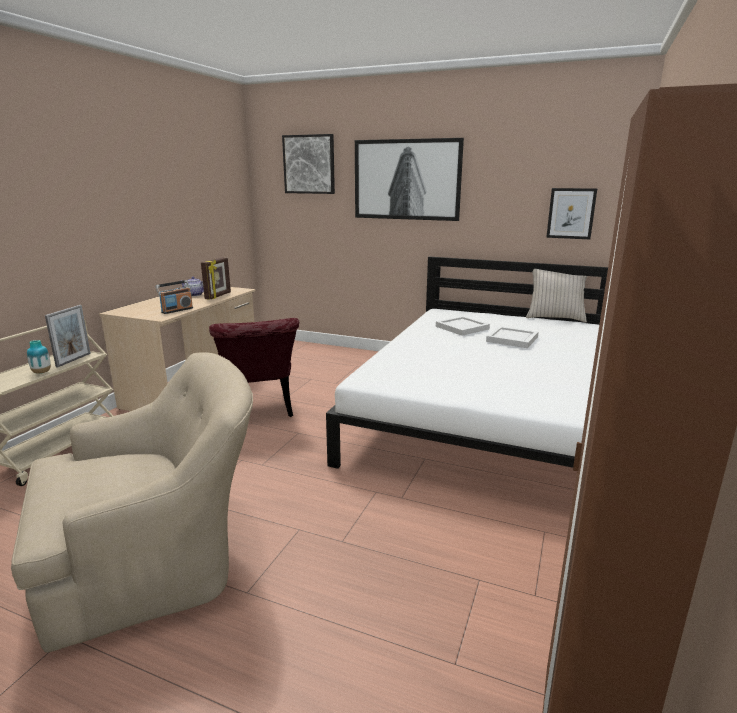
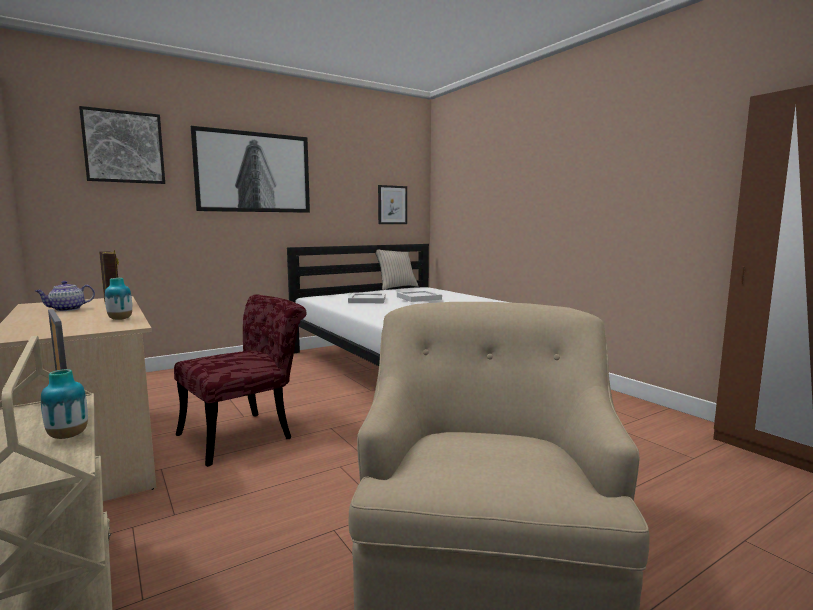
camera: 55 degrees left, 10 degrees down
(177, 310) = (120, 319): radio -> vase
(259, 411) = (246, 434): red chair -> red chair turned 60 degrees counterclockwise

